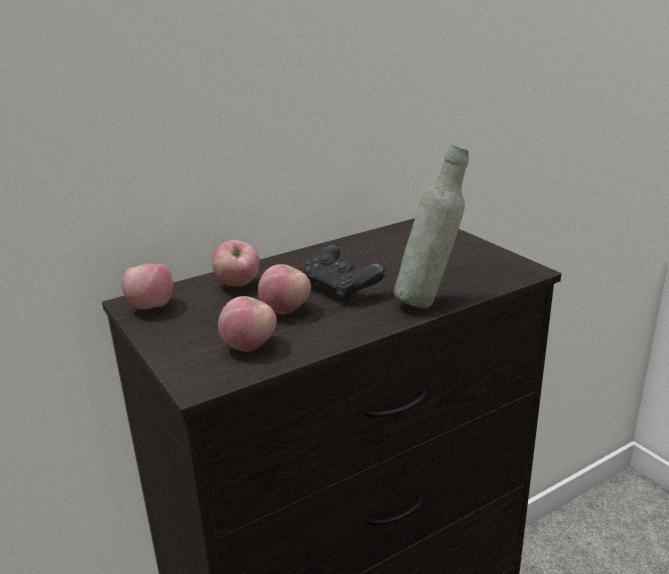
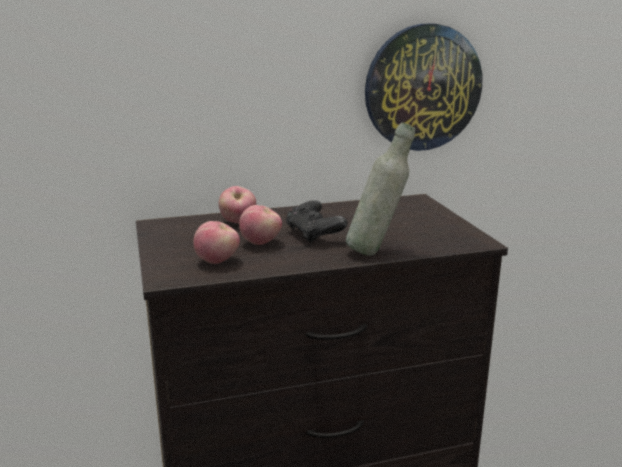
camera: 15 degrees right, 5 degrees down
(151, 307) = (166, 228): apple -> none
(413, 91) = (422, 88): none -> wall clock

